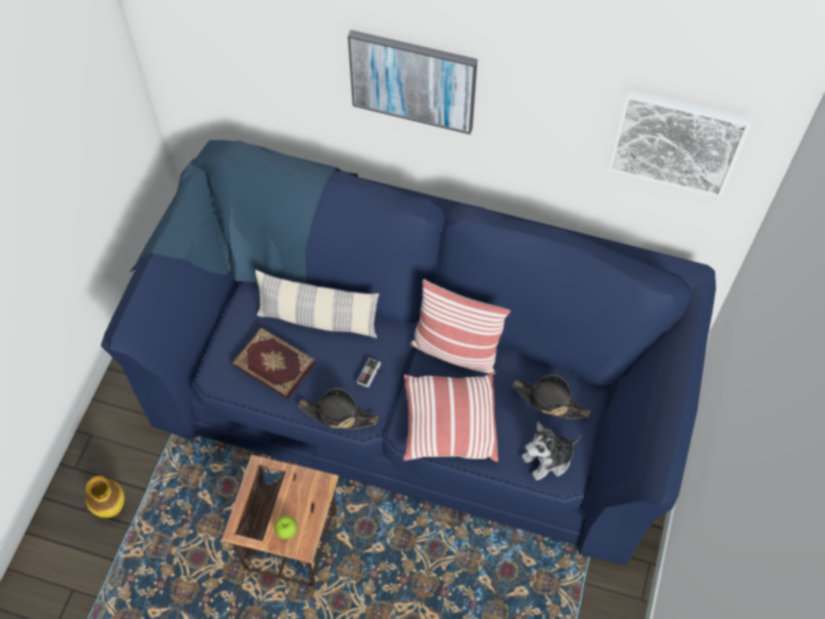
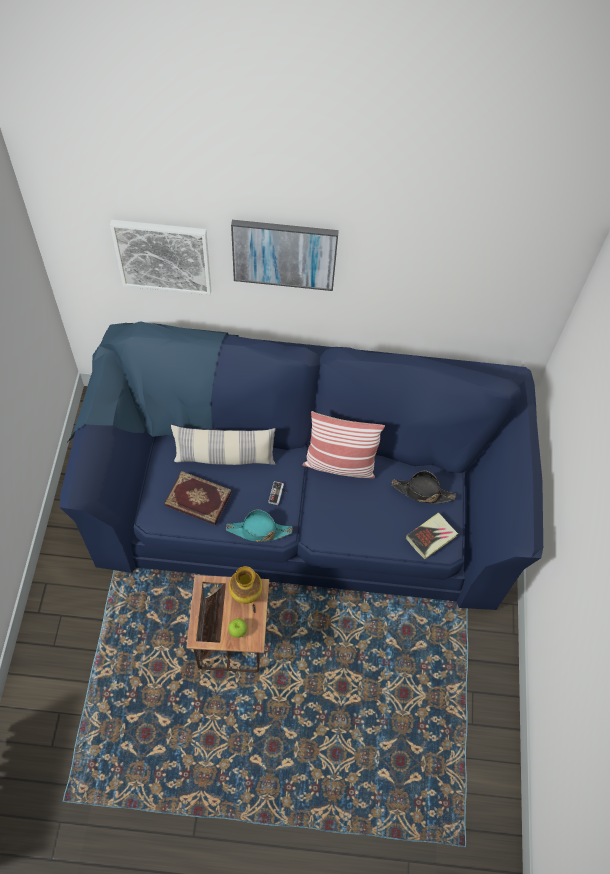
camera: 15 degrees left, 0 degrees up
(112, 508) = (78, 639): vase -> vase (246, 595)
(337, 415) = (258, 531): black hat -> turquoise hat
(448, 424) = (348, 523): pillow -> none
(548, 459) = (431, 537): plush toy -> book
(676, 142) = (498, 275): picture -> picture (163, 256)

